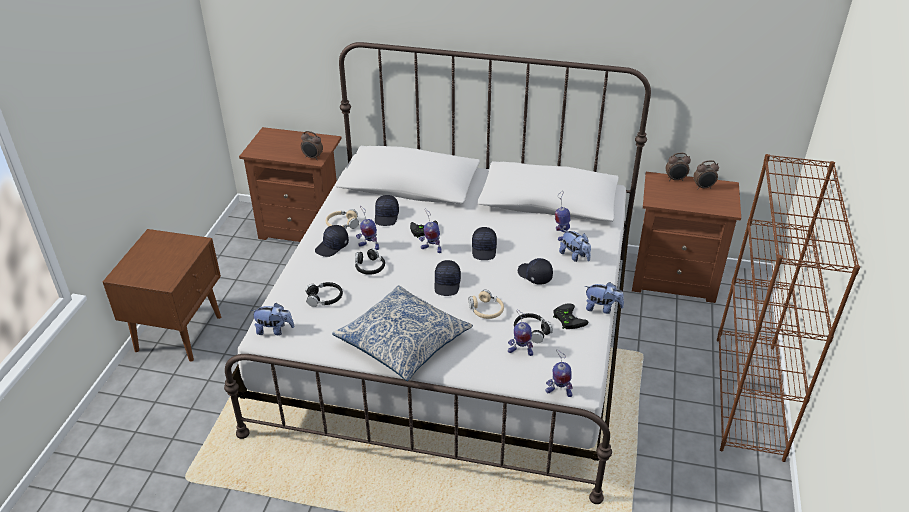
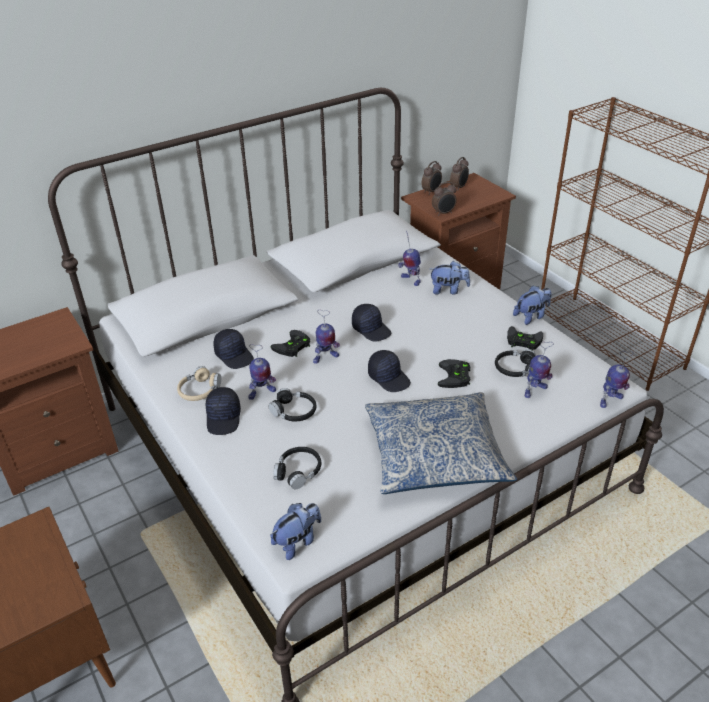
camera: 45 degrees left, 0 degrees up
(312, 157) = (67, 344): alarm clock -> alarm clock (443, 213)
(486, 310) = (455, 377): beige headphones -> black game controller
(534, 275) = (445, 324): black cap -> none

